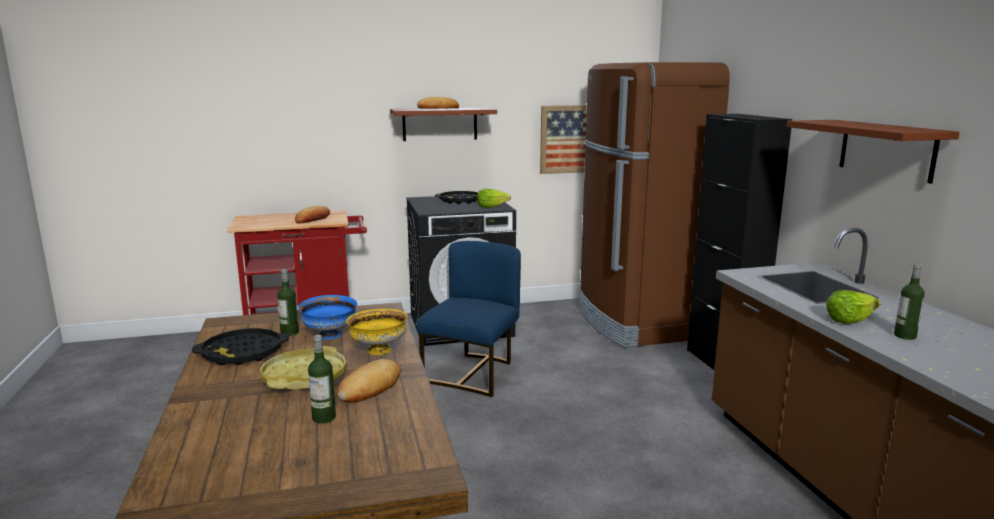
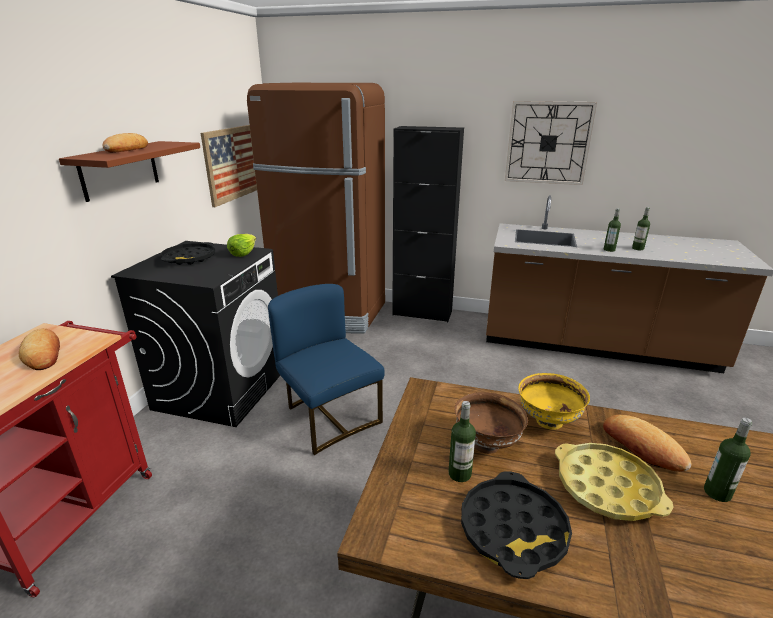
camera: 60 degrees left, 10 degrees up
(330, 335) = (486, 443): blue bowl -> brown bowl
(849, 320) = (609, 250): lettuce -> bottle
(886, 149) = (548, 143): brown shelf -> wall clock

